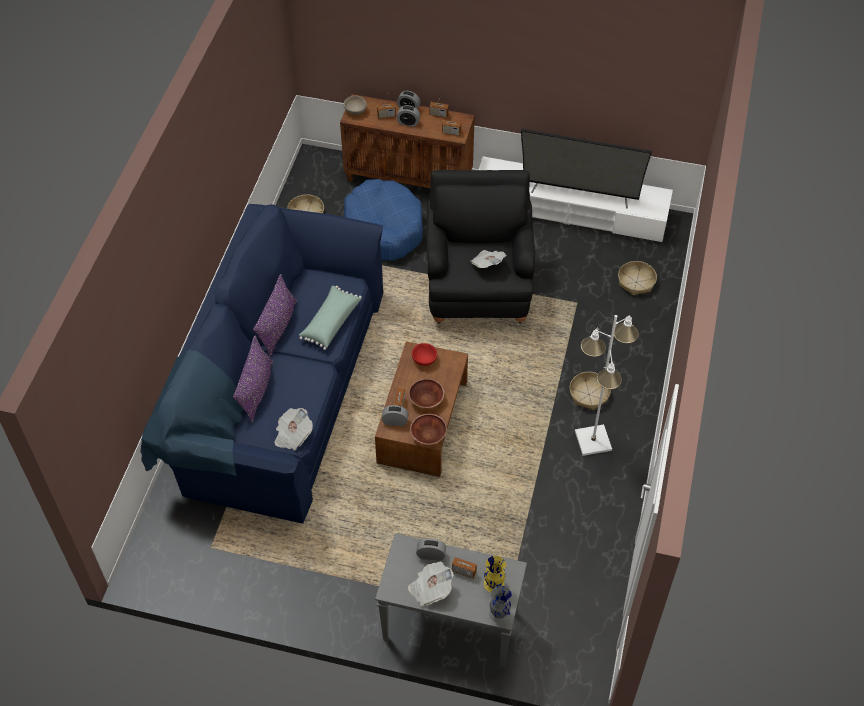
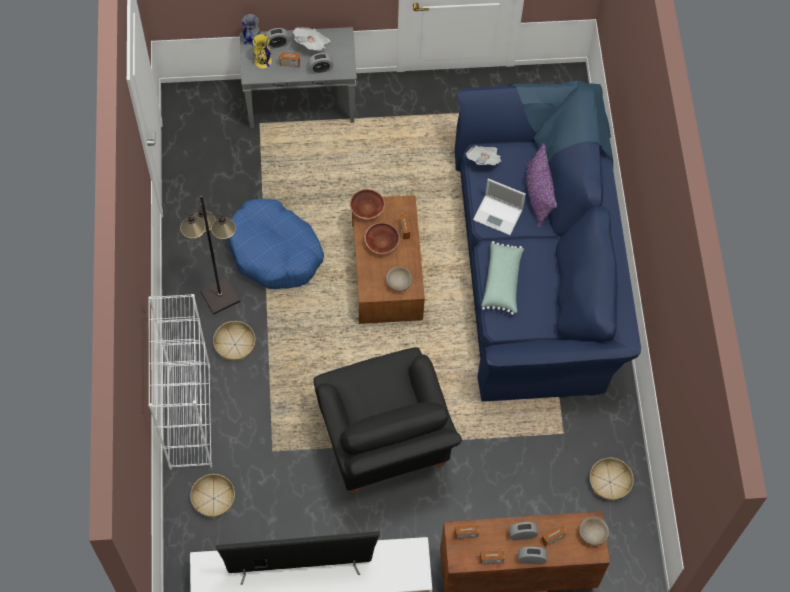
camera: 160 degrees right, 10 degrees up
(278, 327) = (550, 264): purple pillow -> none
(305, 379) = (498, 215): none -> laptop
(384, 228) = (515, 489): blue dog bed -> blue dog bed (274, 251)
(395, 421) = (402, 213): alarm clock -> alarm clock (277, 44)
(424, 360) = (398, 283): red bowl -> beige bowl
(487, 264) = (369, 391): newspaper -> none
(593, 441) = (219, 296): white floor lamp -> black floor lamp
(644, 347) = (189, 416): none -> white bookcase

